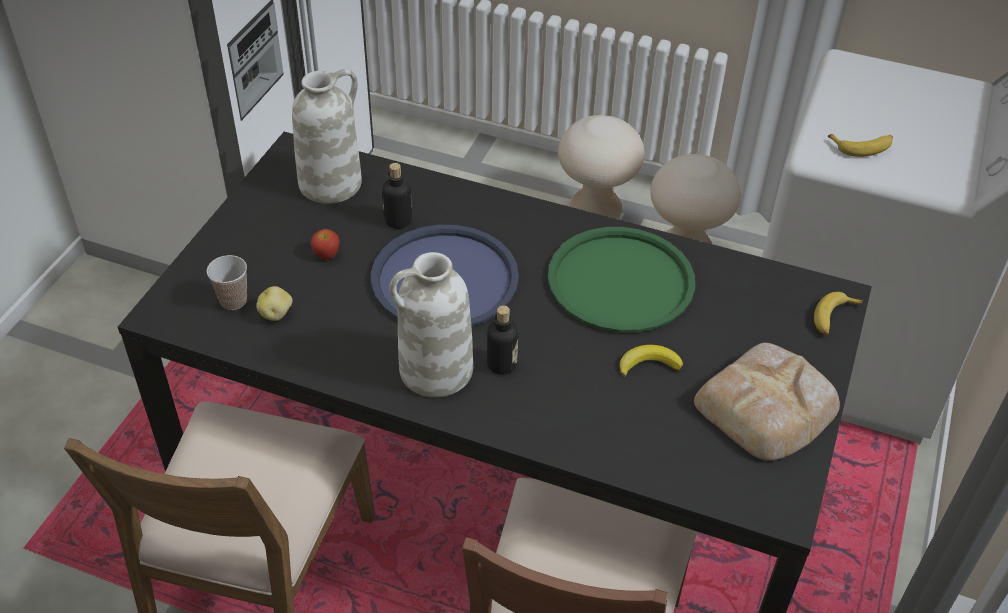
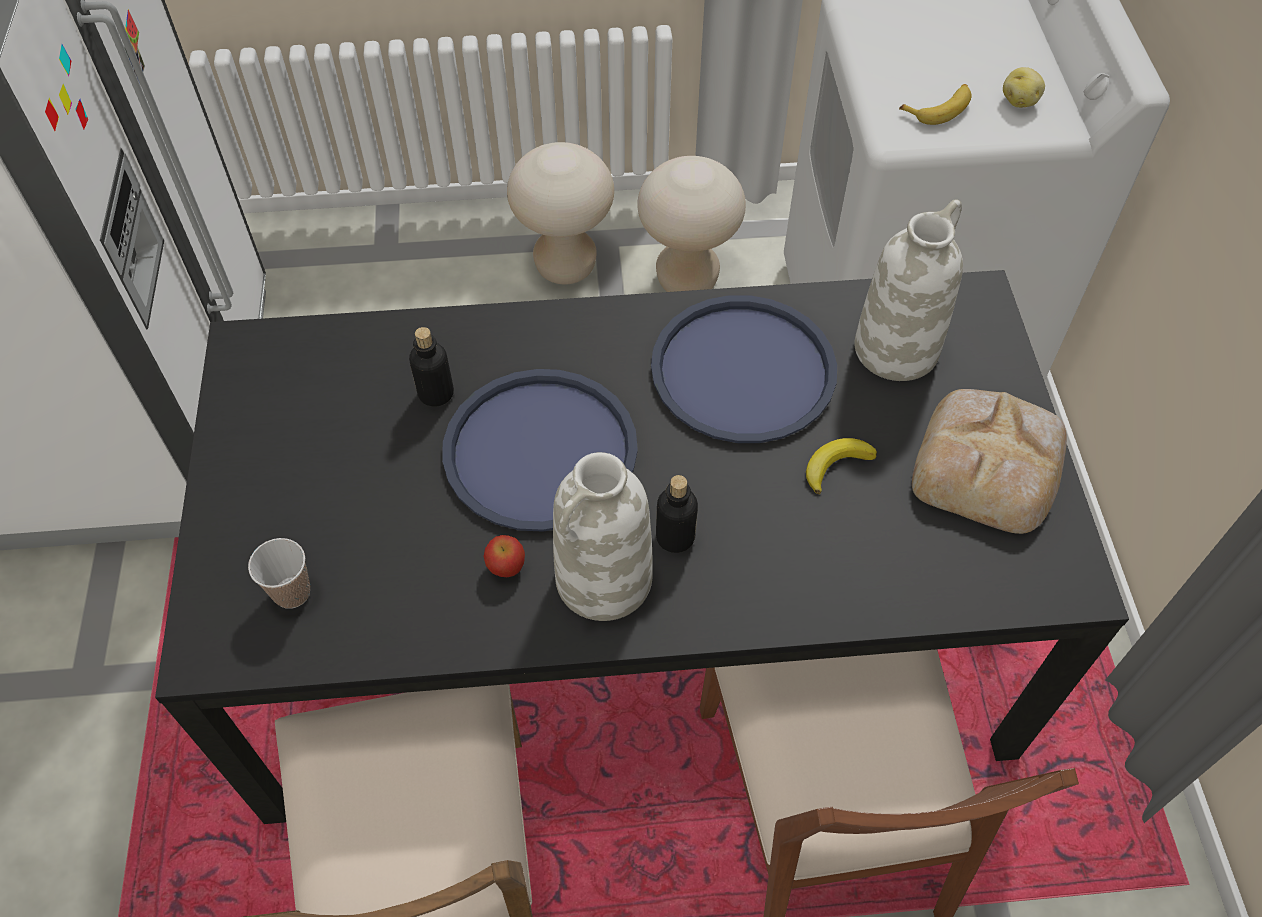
camera: 25 degrees left, 10 degrees up
(276, 313) = (359, 587): potato -> potato (1019, 101)
(326, 254) = (373, 476): apple -> apple (506, 566)
(331, 183) = (318, 373): white vase -> white vase (896, 347)
(620, 281) = (742, 370): green tray -> blue tray
(833, 318) = (990, 326): banana -> none

